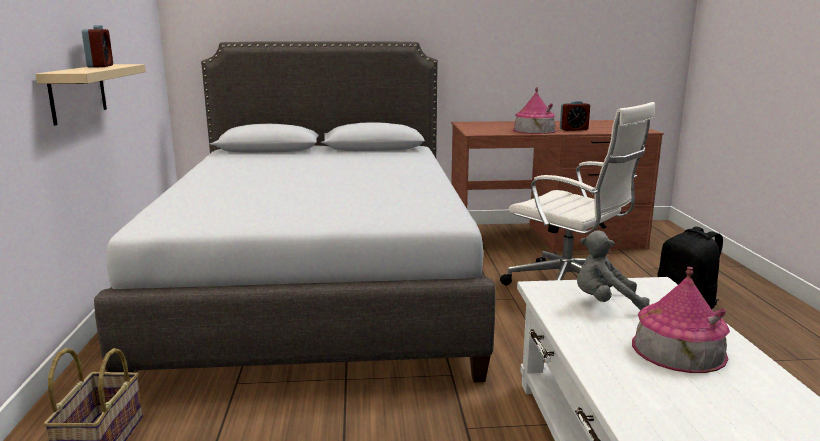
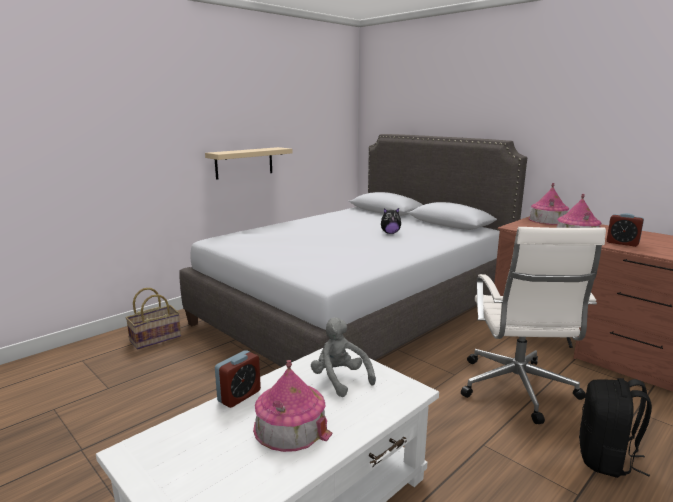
camera: 50 degrees right, 0 degrees up
(100, 66) = (259, 149): alarm clock -> alarm clock (239, 396)
(348, 167) = (390, 233): none -> plush toy
(477, 124) = (548, 220): none -> toy house

